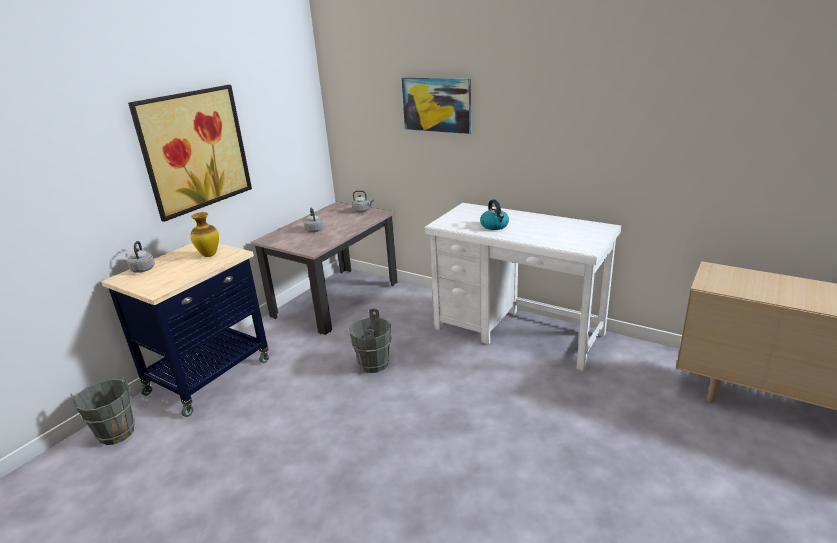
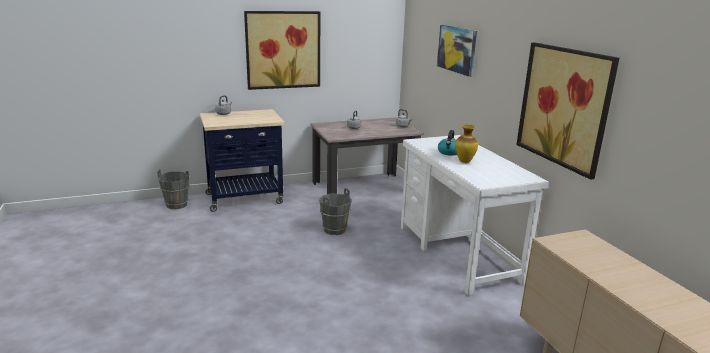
camera: 35 degrees right, 5 degrees down
(209, 255) = (261, 117): vase -> vase (464, 161)
(631, 145) = (563, 106): none -> picture

